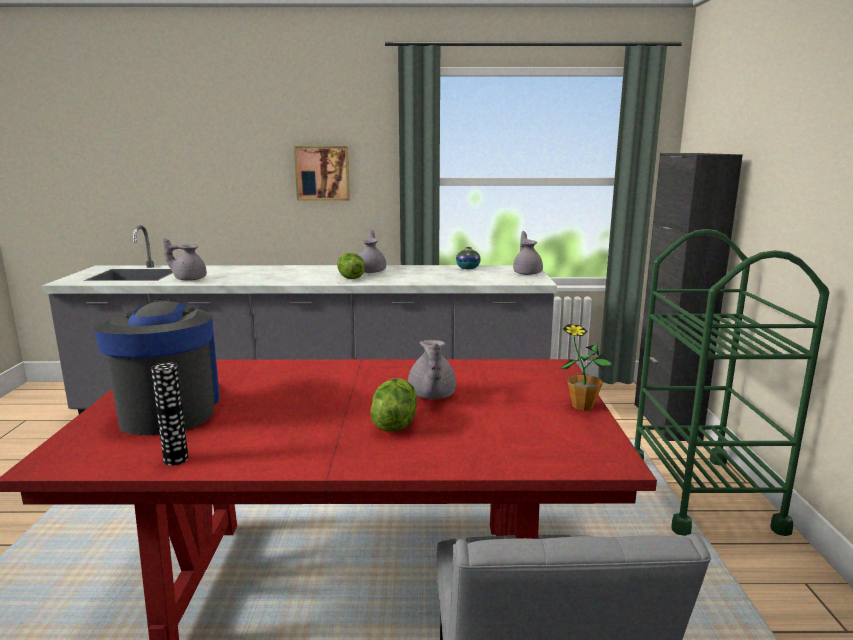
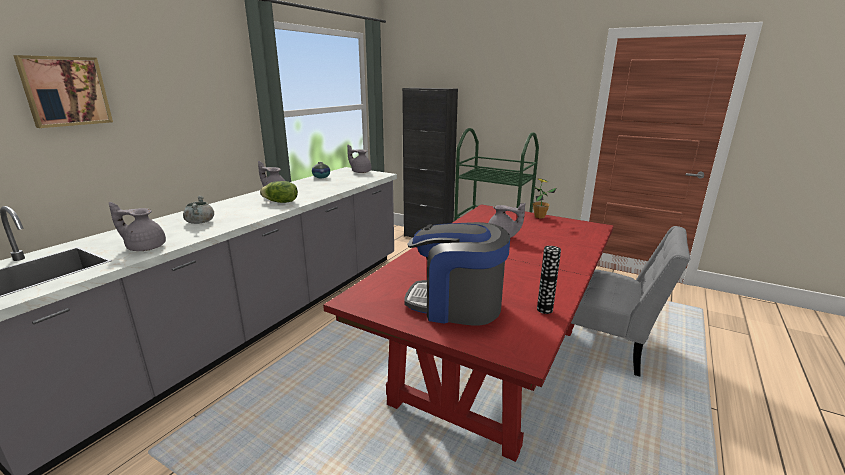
camera: 60 degrees left, 5 degrees up
(189, 279) = (145, 247): grey teapot -> grey teapot turned 60 degrees clockwise
(261, 274) = (200, 222): none -> grey cooking pot
(322, 173) = (186, 115): picture -> picture (65, 91)
(394, 423) = (532, 251): lettuce -> none

